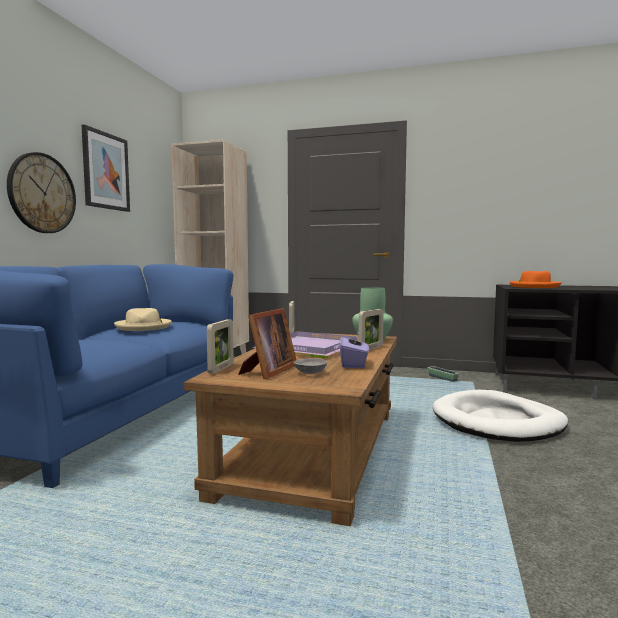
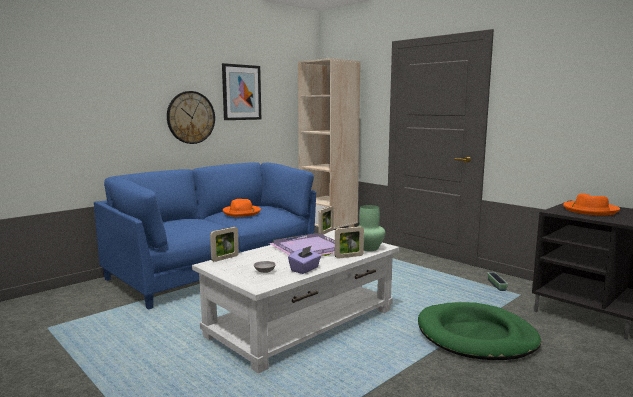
camera: 30 degrees right, 5 degrees up
(144, 327) = (242, 212): beige hat -> orange hat
(268, 371) = (244, 265): picture frame -> none
(314, 450) = (302, 323): brown coffee table -> white coffee table
(498, 422) = (476, 336): white dog bed -> green dog bed

